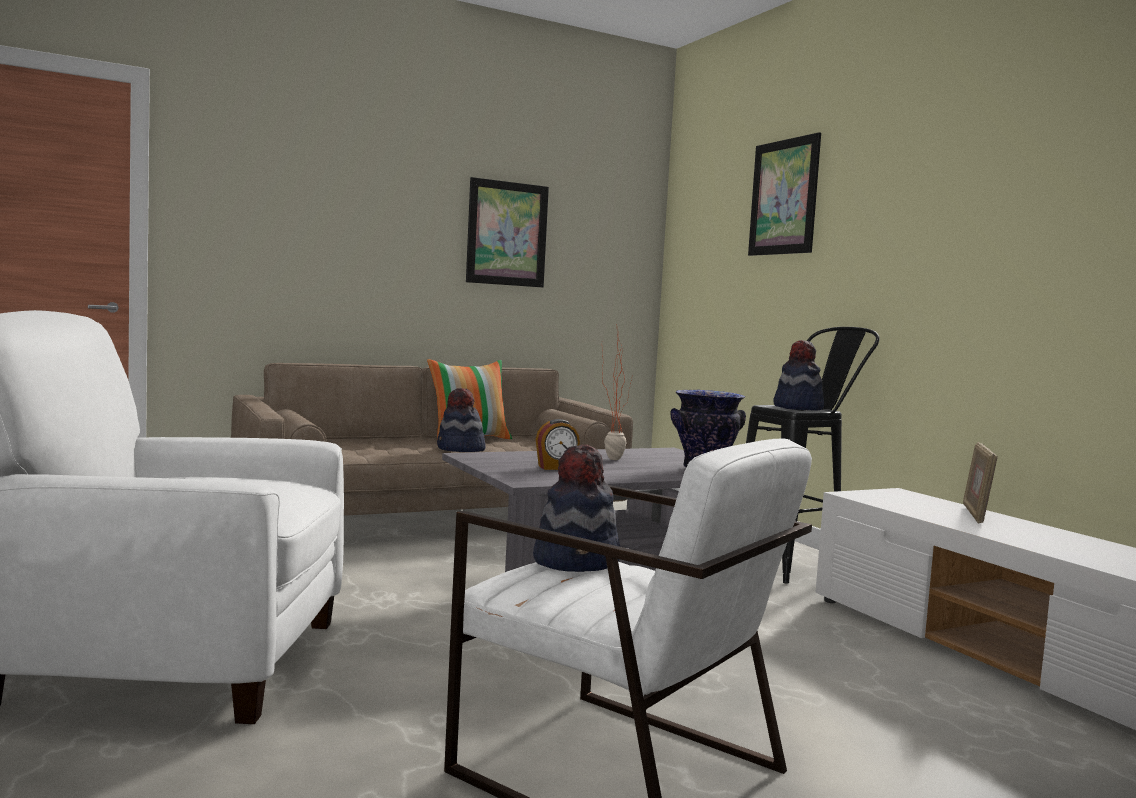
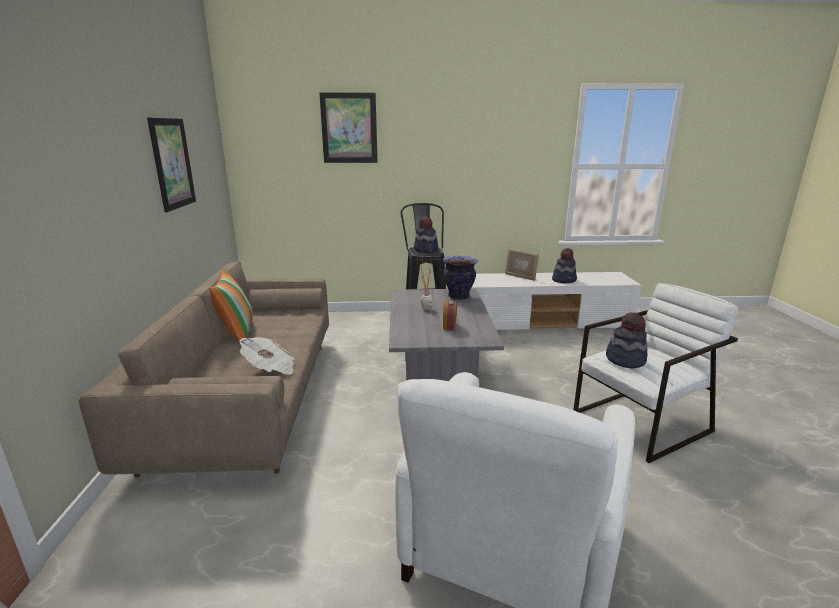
camera: 65 degrees left, 15 degrees up
(386, 451) = (270, 368): none -> newspaper
(460, 449) = (285, 342): hat -> hat (564, 280)

